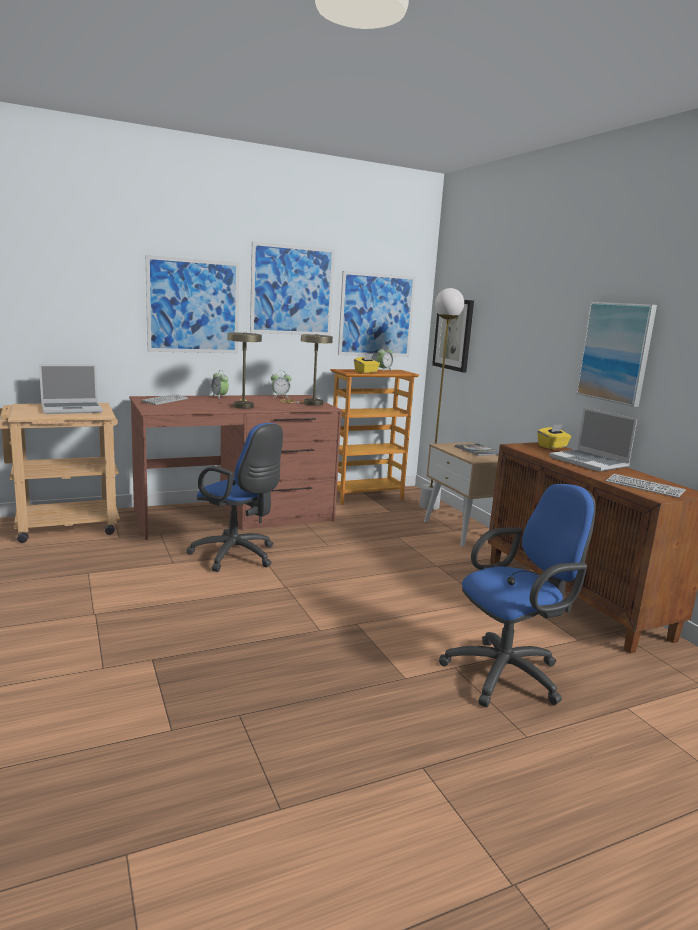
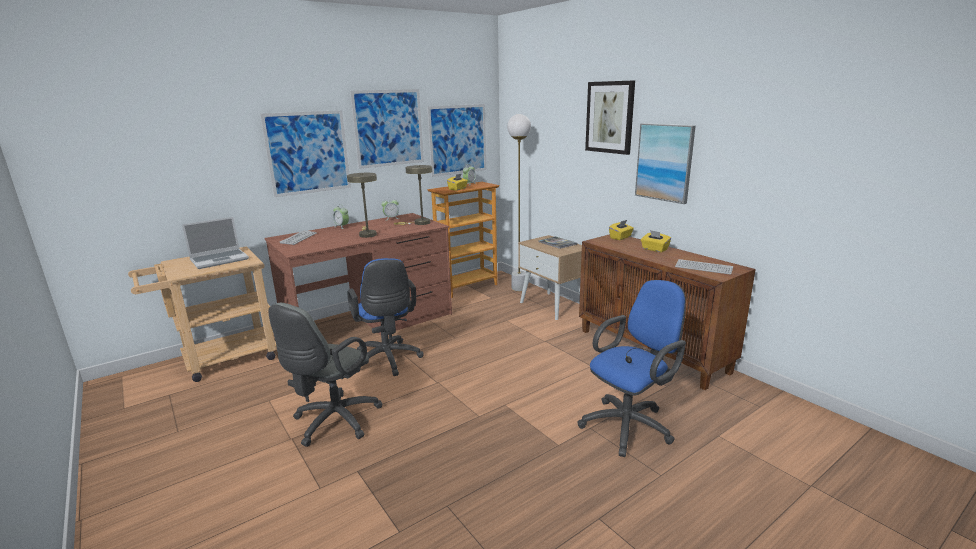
camera: 10 degrees left, 5 degrees up
(147, 606) = (333, 423): none -> grey office chair
(237, 556) = (387, 361): blue office chair -> blue office chair turned 45 degrees clockwise
(453, 334) = (522, 149): picture -> picture (610, 117)
(589, 462) = (654, 249): laptop -> yellow tissue box

